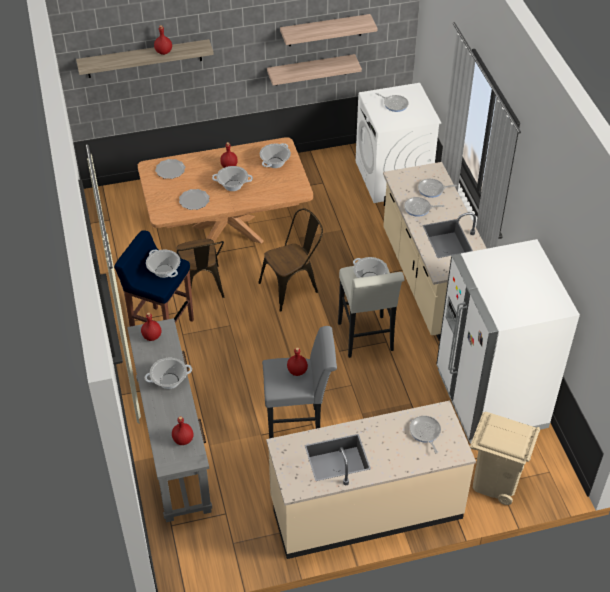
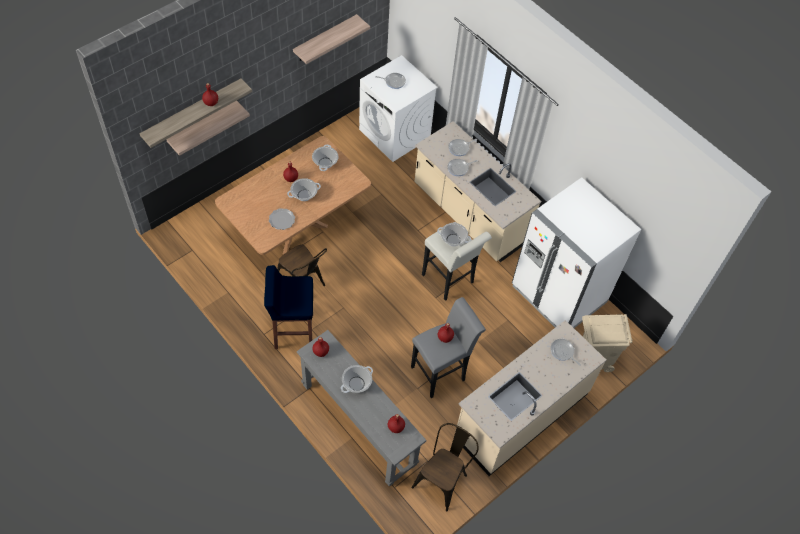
camera: 30 degrees left, 10 degrees up
(164, 271) = (298, 292): cooking pot -> none
(170, 170) = (245, 198): plate -> none
(293, 286) = (372, 256): brown chair -> brown chair (443, 478)
(311, 70) = (316, 72): shelf -> shelf (203, 126)

